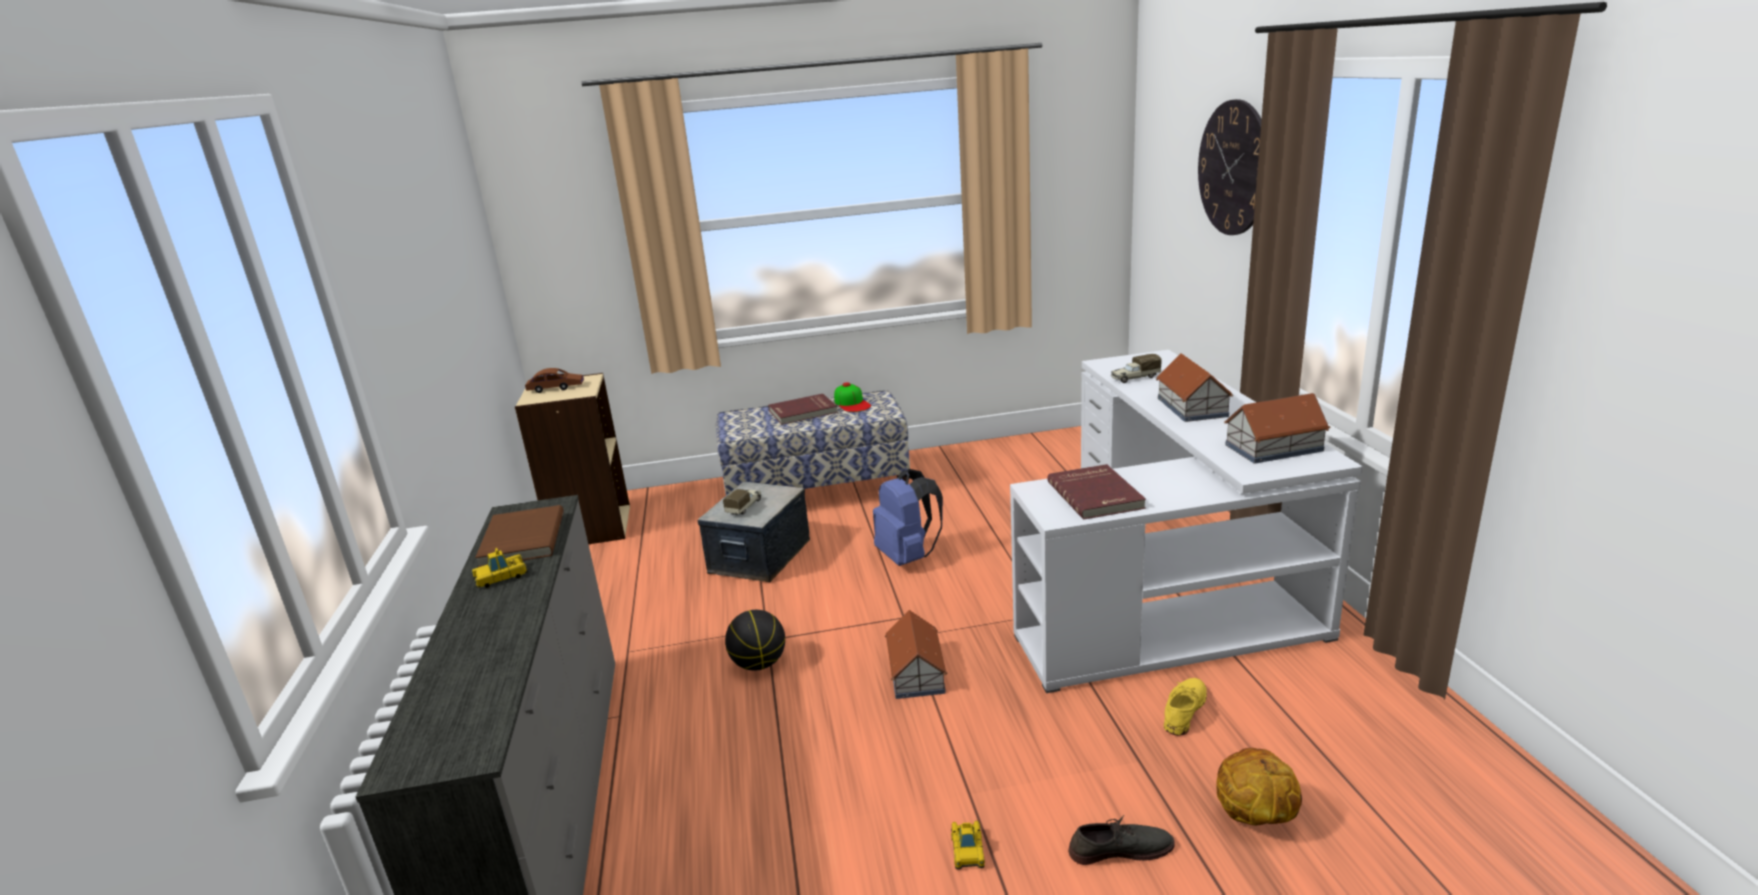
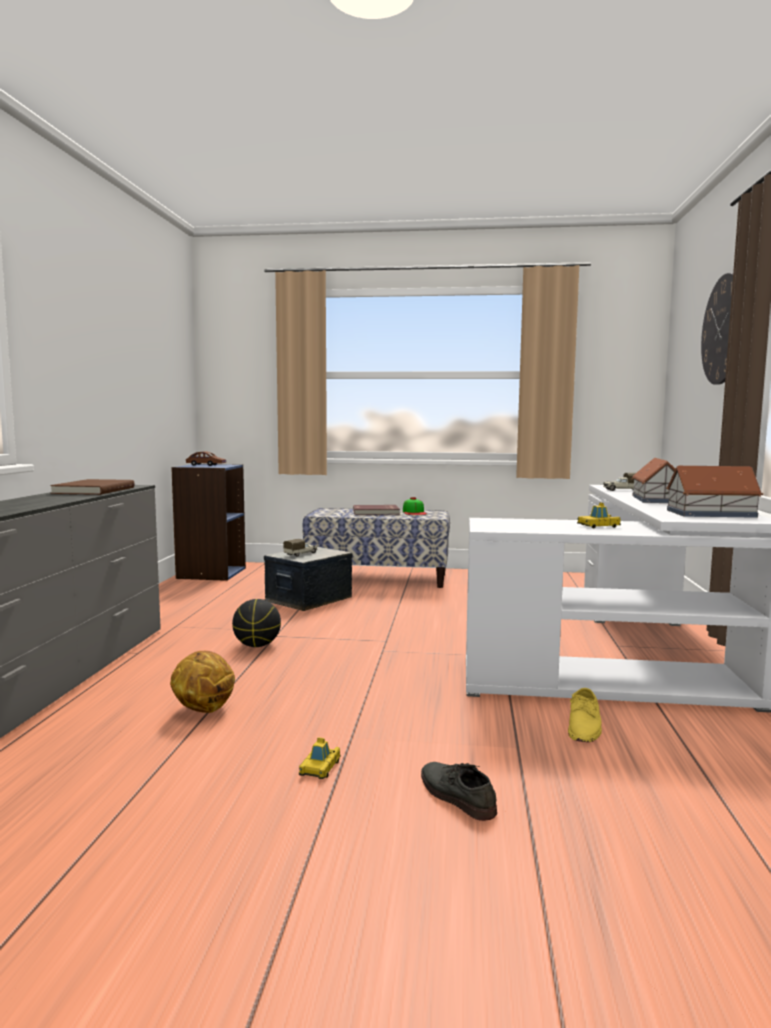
camera: 15 degrees right, 15 degrees down
(501, 577) = (57, 496): toy car -> toy car (598, 526)
(590, 527) = (211, 573): beige bookcase -> blue bookcase
(908, 557) = (417, 614): blue backpack -> none
(916, 672) = (370, 668): toy house -> none
(1096, 495) = (533, 525): red book -> none
(1120, 849) = (455, 795): grey shoe -> grey shoe turned 135 degrees counterclockwise
(1184, 709) = (584, 726): yellow shoe -> yellow shoe turned 150 degrees clockwise
(1254, 817) = (603, 803): basketball -> basketball (203, 709)

